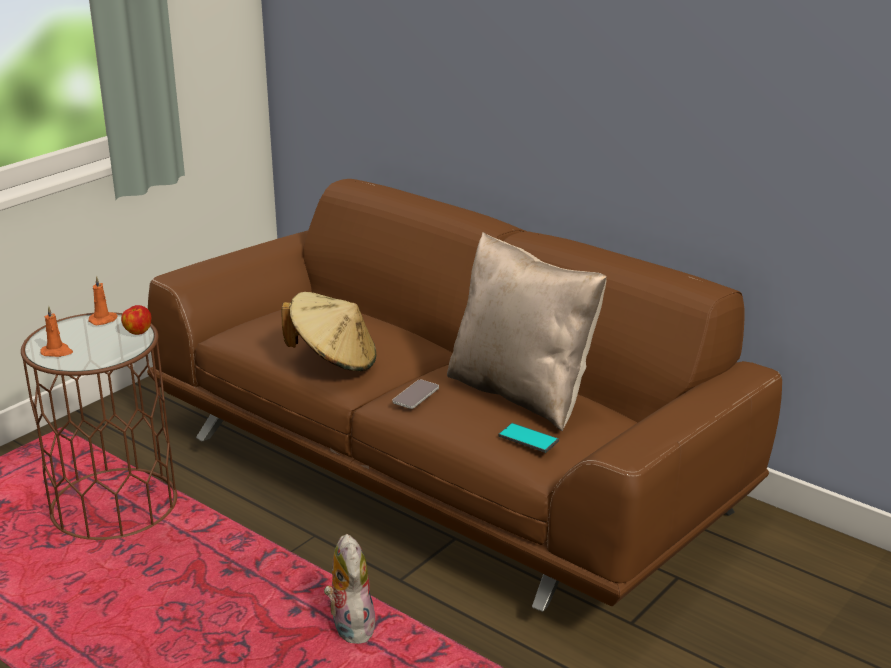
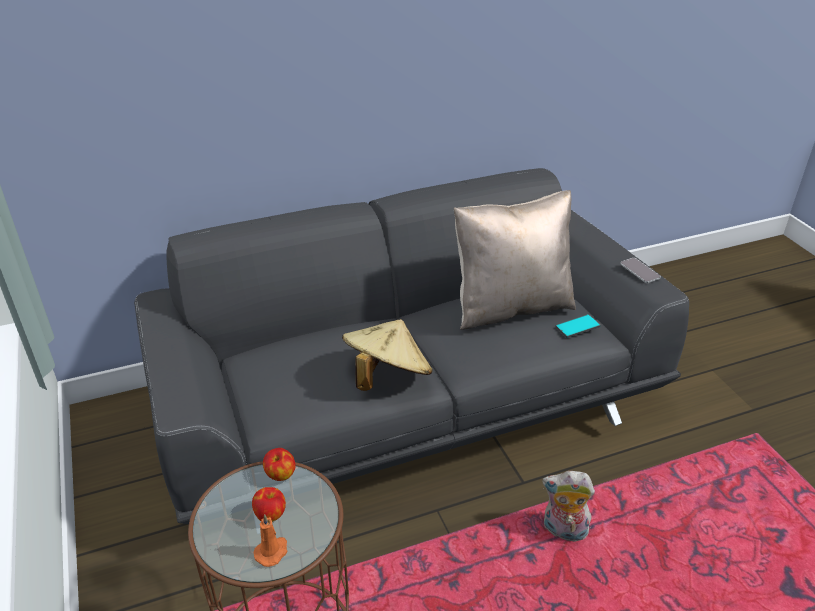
camera: 60 degrees left, 10 degrees up
(93, 341) = (270, 515): none -> apple
(104, 320) = (228, 494): orange candle -> none
(415, 395) = (478, 354): phone -> phone (639, 271)
(447, 472) = (408, 404): brown sofa -> grey sofa

